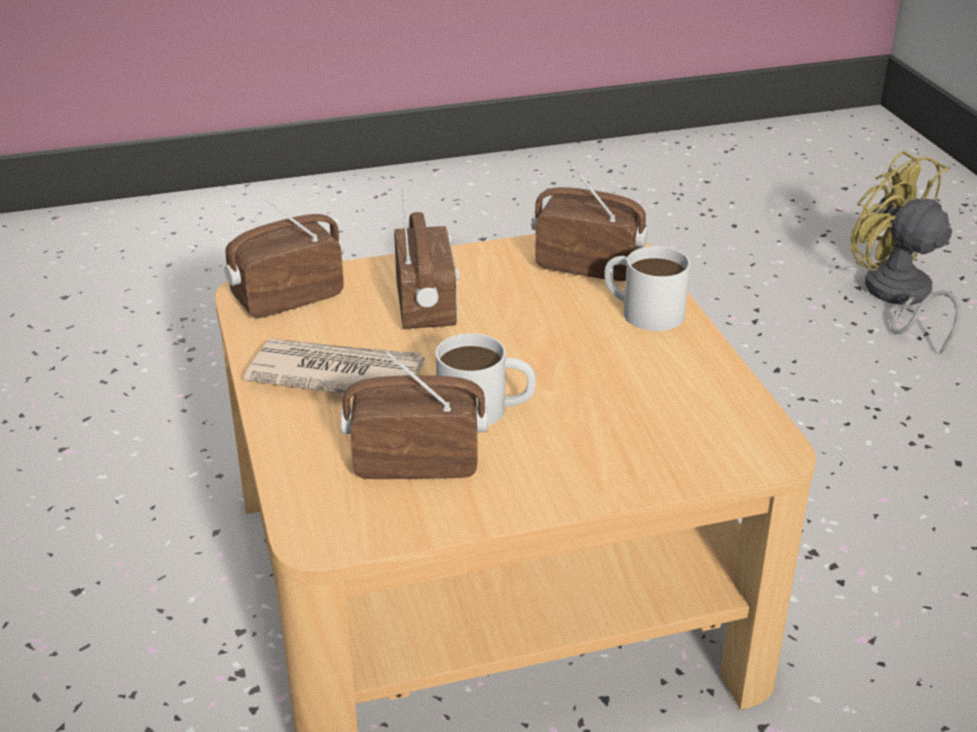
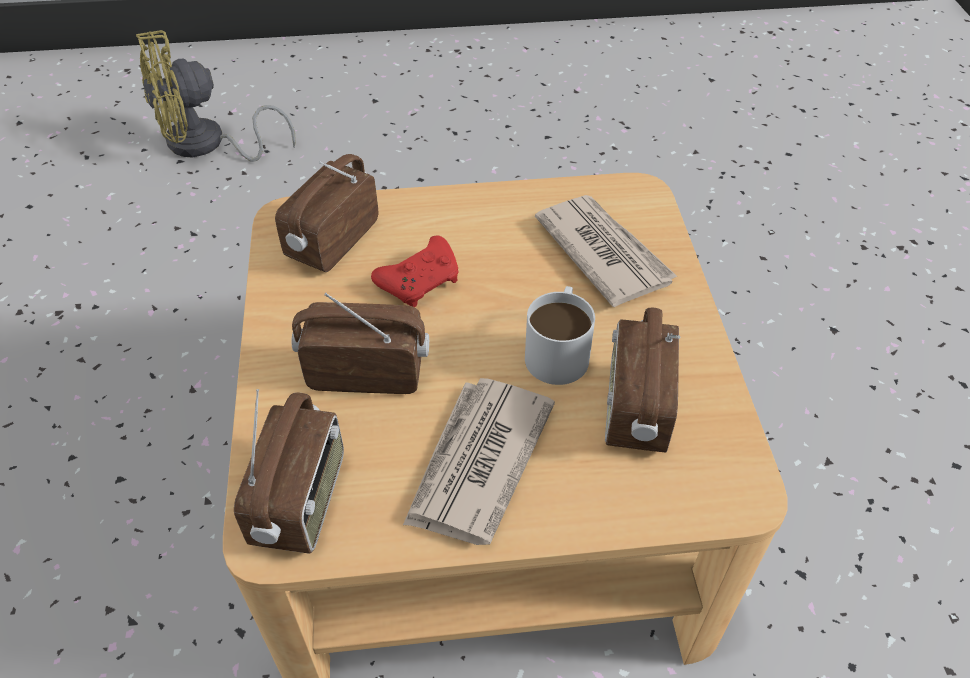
camera: 80 degrees left, 15 degrees up
(287, 298) = (301, 501): radio -> radio turned 150 degrees counterclockwise
(552, 320) = (421, 281): none -> red game controller
(642, 310) = (423, 220): white mug -> none
(646, 429) = (603, 252): none -> newspaper

